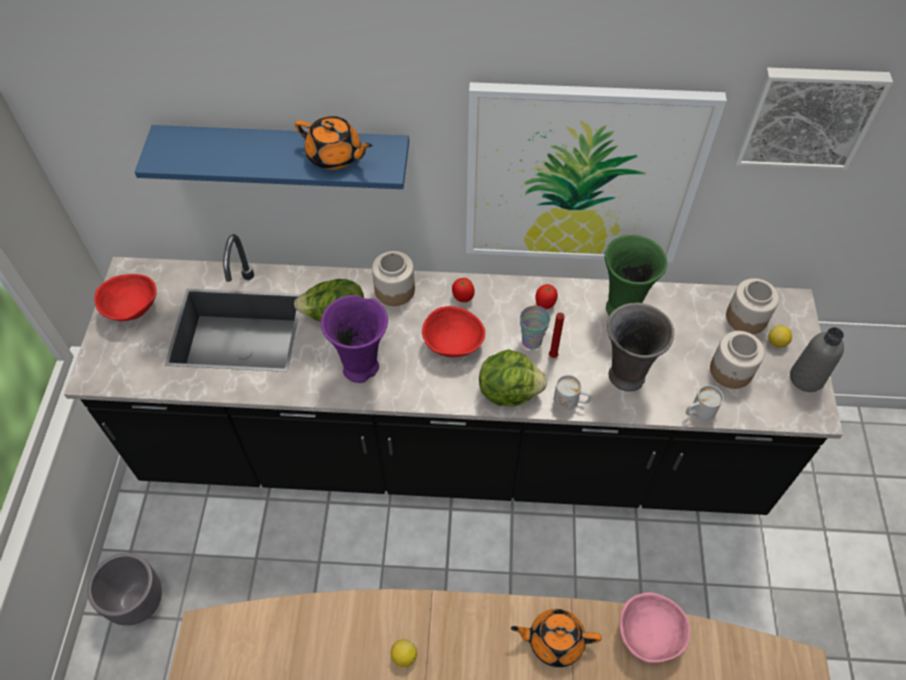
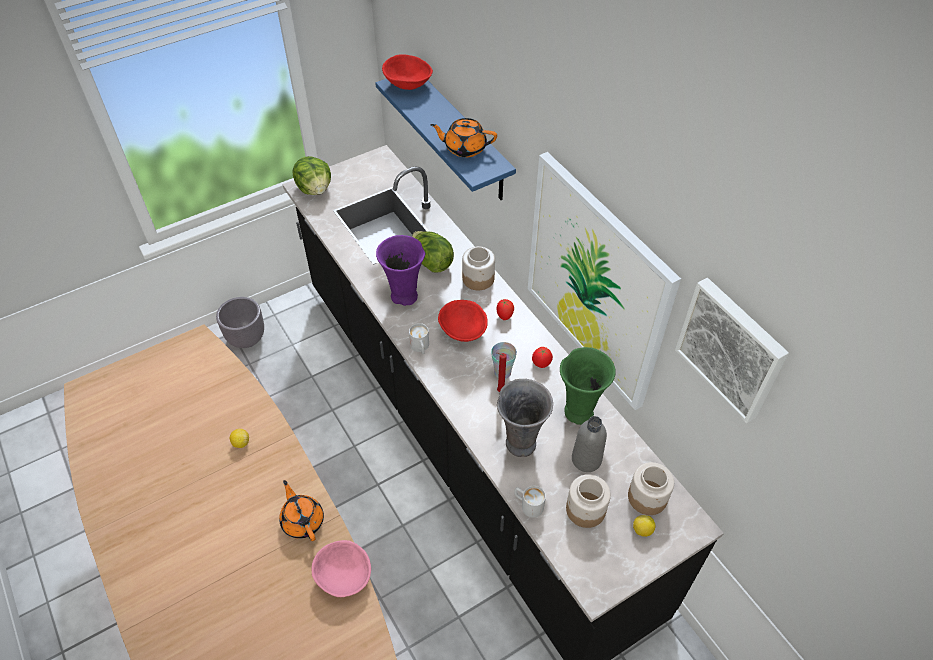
camera: 55 degrees right, 5 degrees down
(132, 308) = (358, 174): red bowl -> red bowl (408, 85)
(335, 156) = (464, 148): orange teapot -> orange teapot turned 105 degrees clockwise
(509, 391) = (451, 381): lettuce -> lettuce (315, 189)
(571, 401) = (471, 421): white mug -> white mug (420, 348)
(806, 378) = (625, 568): grey bottle -> grey bottle (586, 459)

